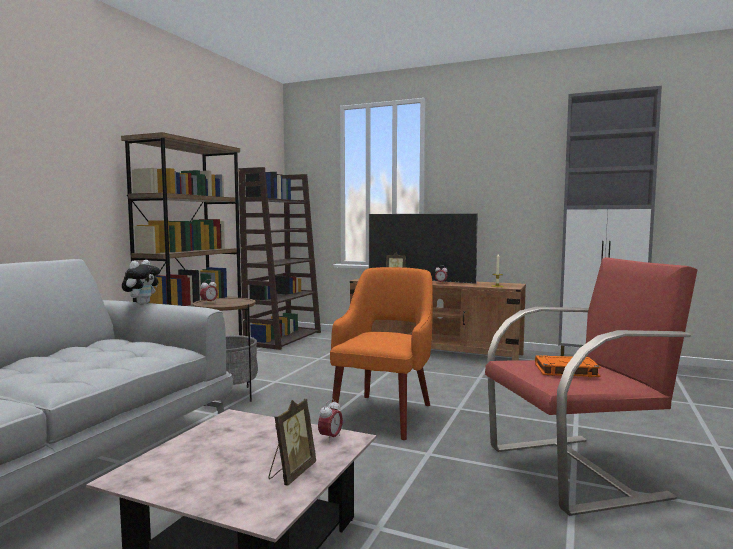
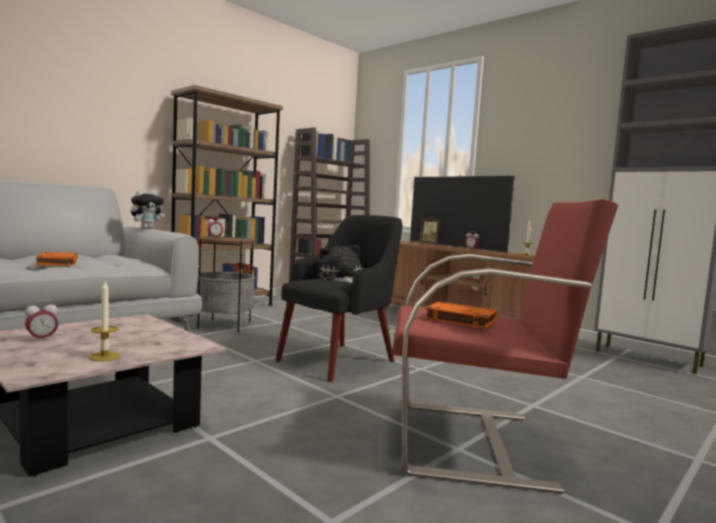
camera: 20 degrees right, 0 degrees up
(82, 365) = (57, 263): none -> orange book
(291, 473) = (104, 356): picture frame -> candle
(330, 438) = (183, 343): alarm clock -> alarm clock (42, 339)
(381, 335) = (341, 279): none -> plush toy
(384, 414) = (339, 360): orange armchair -> black armchair

